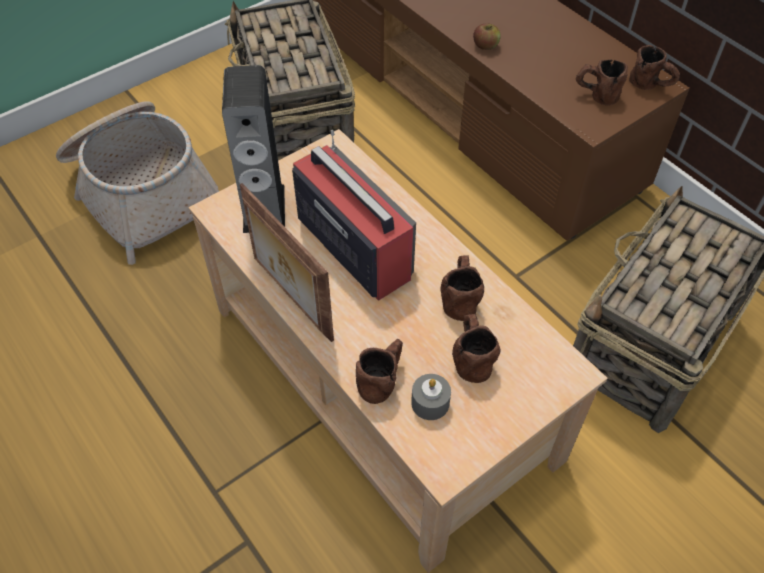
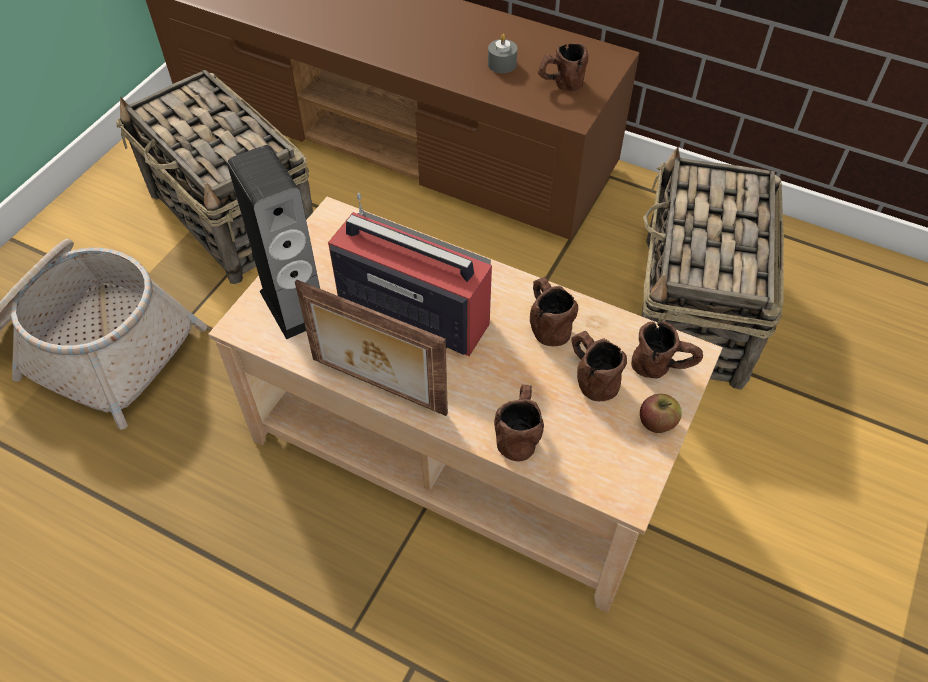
camera: 25 degrees left, 0 degrees up
(430, 403) = (577, 437): grey candle -> grey candle (502, 64)
(485, 45) = (427, 67): apple -> apple (657, 422)
(651, 85) = (605, 60): brown mug -> brown mug (663, 367)

